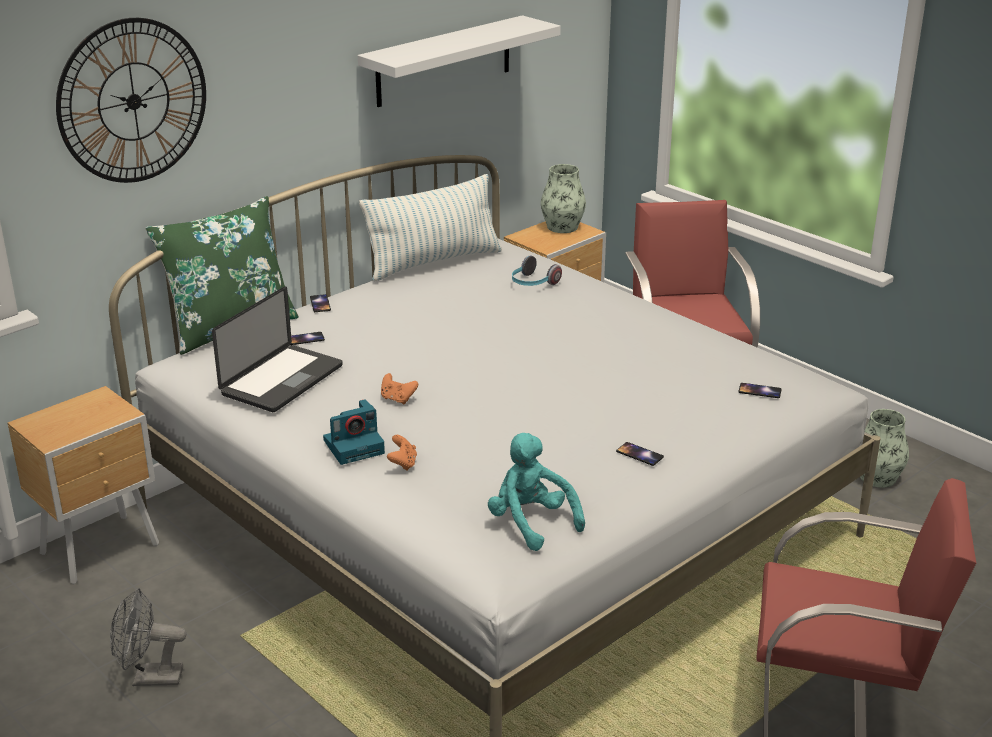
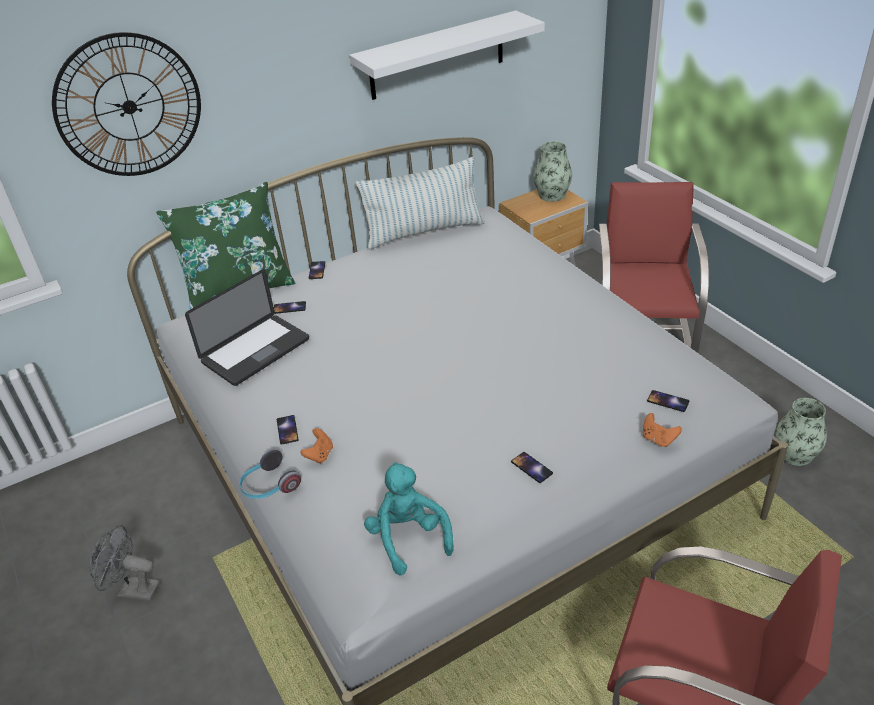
camera: 15 degrees right, 10 degrees up
(103, 549) = (140, 458): brown nightstand -> none
(355, 446) = (287, 430): camera -> phone
(397, 399) = (341, 380): orange game controller -> orange game controller (658, 439)
(533, 284) = (499, 260): headphones -> headphones (269, 486)

